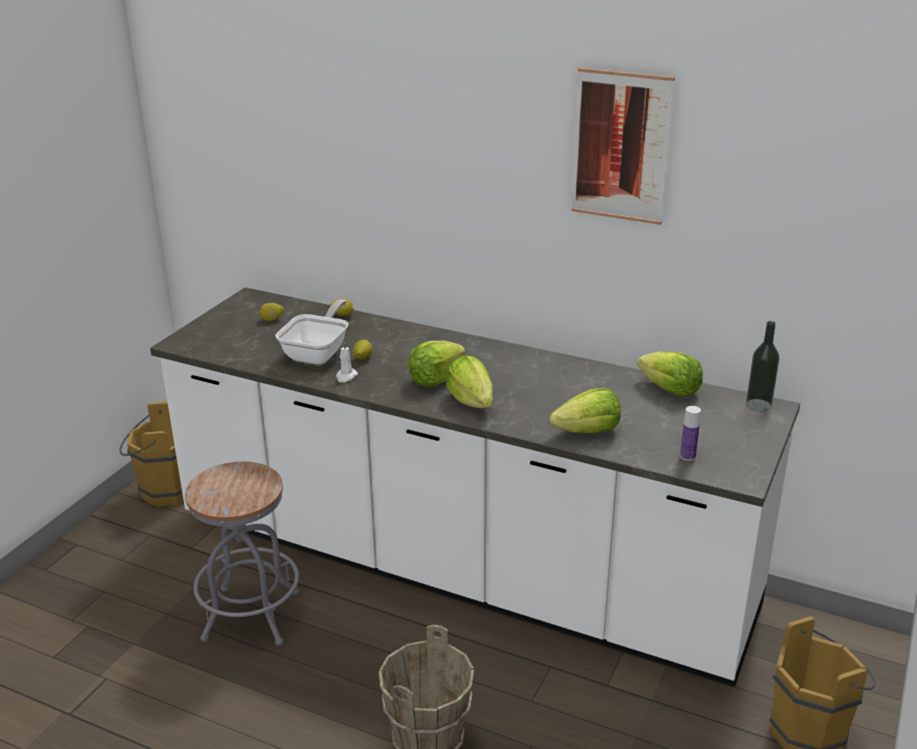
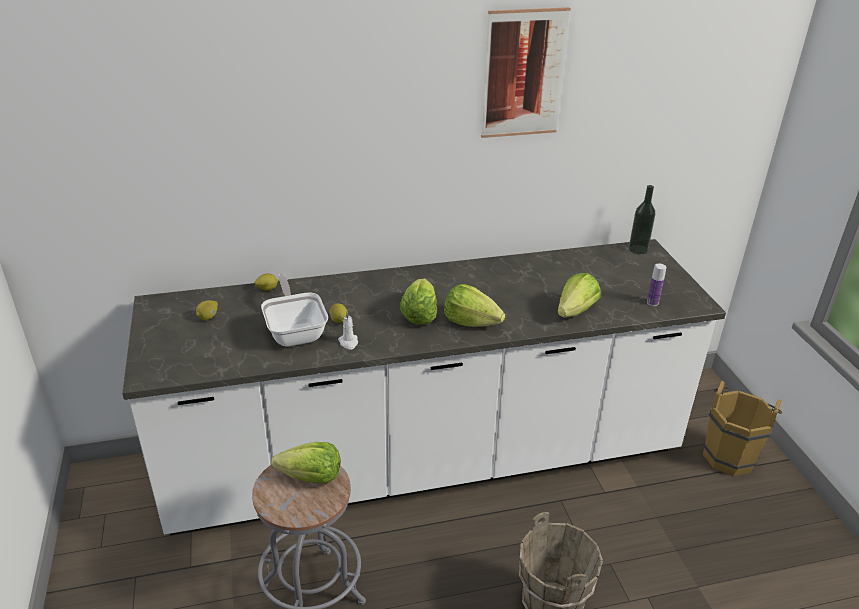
camera: 40 degrees left, 5 degrees up
(164, 491) = (102, 529): brown bucket -> none
(669, 390) = (578, 259): lettuce -> lettuce (311, 477)

